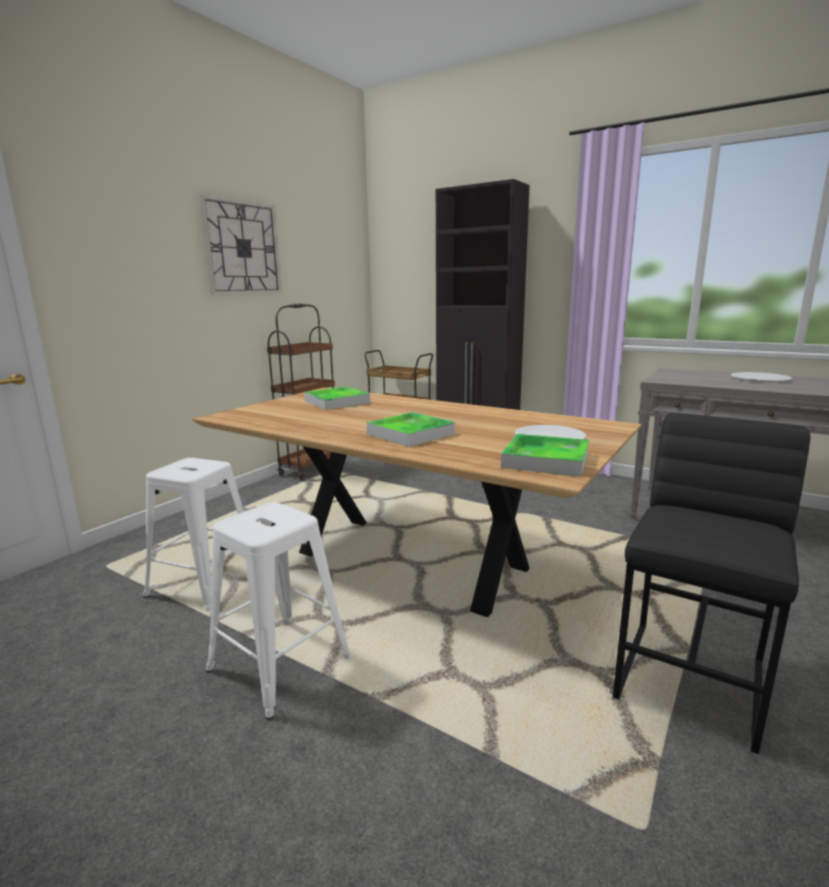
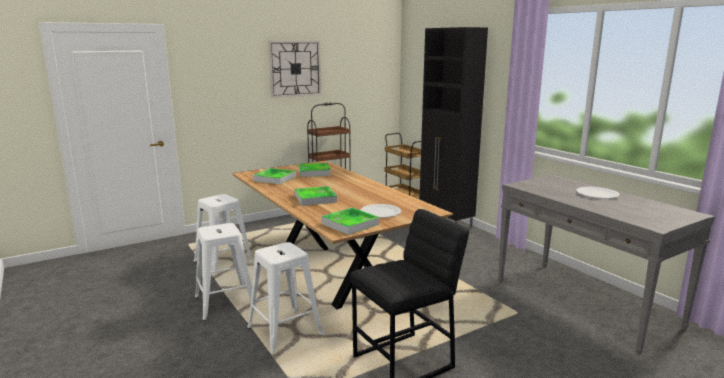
camera: 25 degrees right, 0 degrees up
(287, 417) = (275, 178): none -> tray
(446, 687) = (283, 331): none -> white stool

